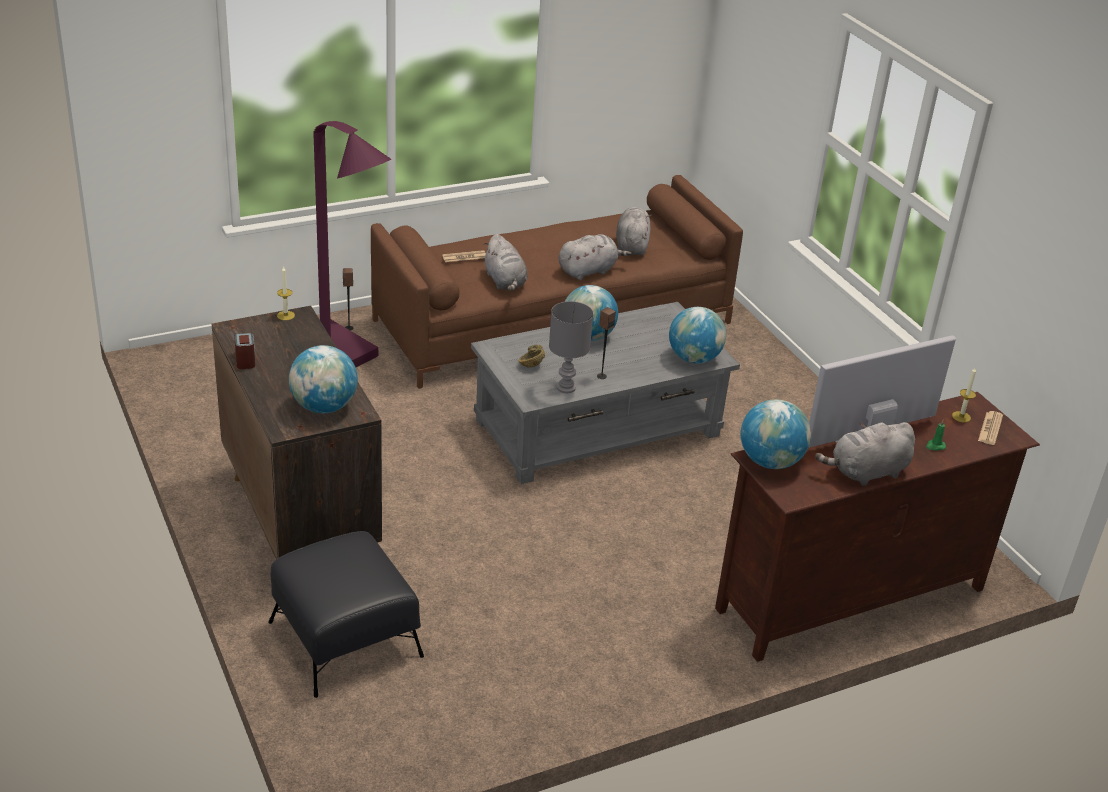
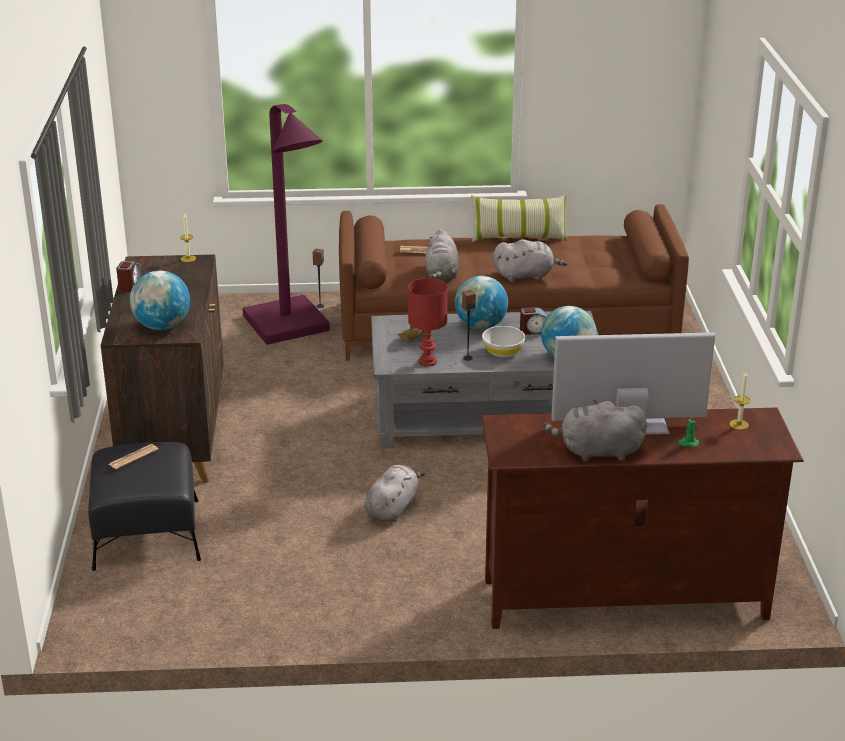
camera: 25 degrees right, 5 degrees down
(550, 227) = (518, 237): none -> pillow
(566, 387) = (428, 361): grey table lamp -> red table lamp
(630, 363) = (503, 352): none -> white bowl
(631, 245) = (584, 261): grey plush toy -> grey plush toy (393, 508)
(641, 333) = (533, 330): none -> alarm clock
(770, 461) = (511, 427): globe -> none
(990, 428) = (760, 439): newspaper -> newspaper (133, 457)

